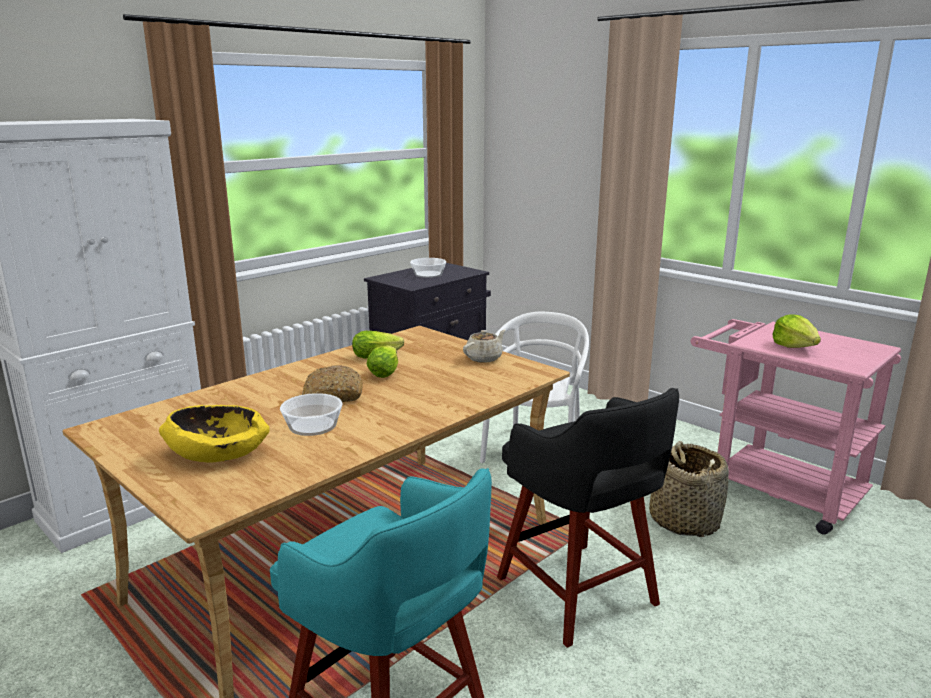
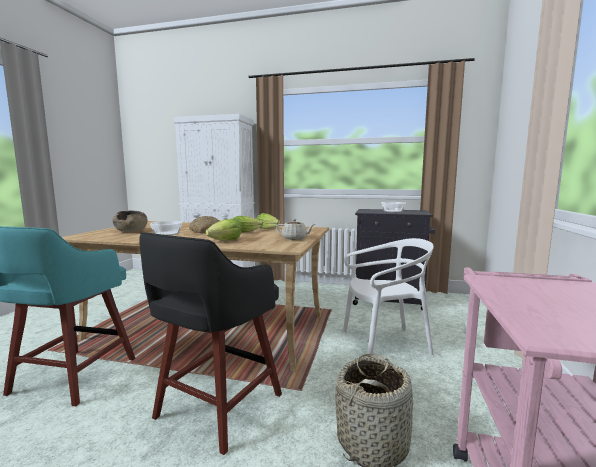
camera: 60 degrees right, 10 degrees down
(218, 453) = (131, 231): yellow bowl -> brown bowl
(794, 346) = (541, 297): lettuce -> lettuce (225, 241)

